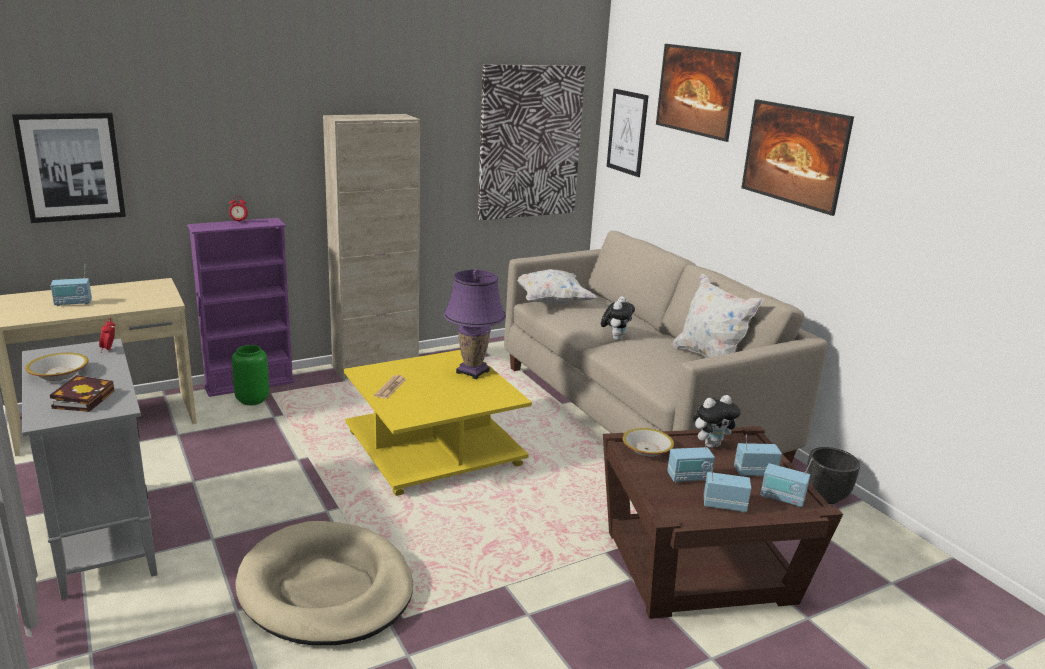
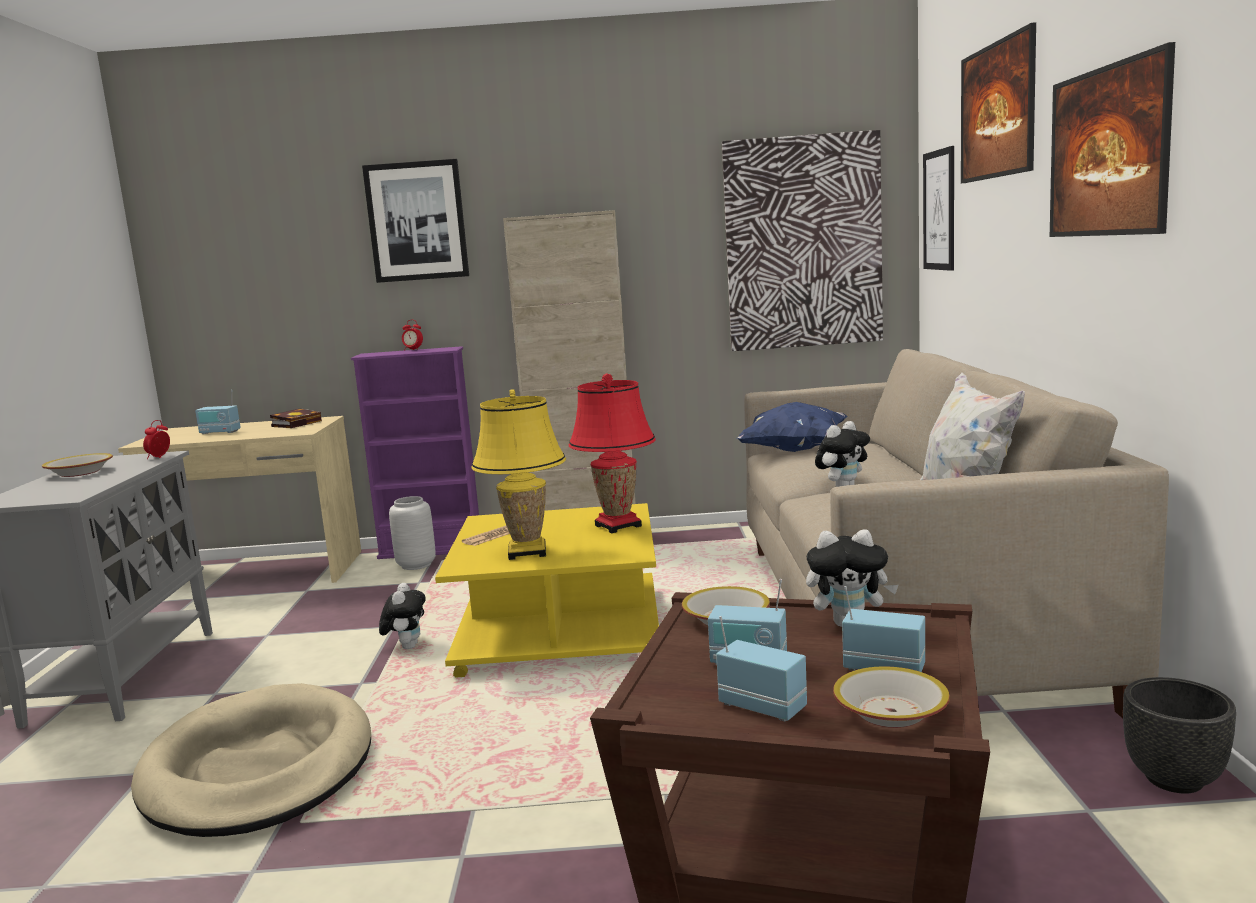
camera: 30 degrees right, 10 degrees down
(71, 167) = (243, 291): picture -> picture (417, 221)
(84, 398) = (58, 490): book -> book (297, 423)
(253, 400) = (416, 565): green vase -> grey vase
(329, 476) = (407, 647): none -> plush toy
(435, 401) = (527, 552): none -> yellow table lamp
(472, 372) = (618, 526): purple table lamp -> red table lamp
(551, 302) = (795, 450): white pillow -> blue pillow
(782, 498) = (891, 712): radio -> bowl

